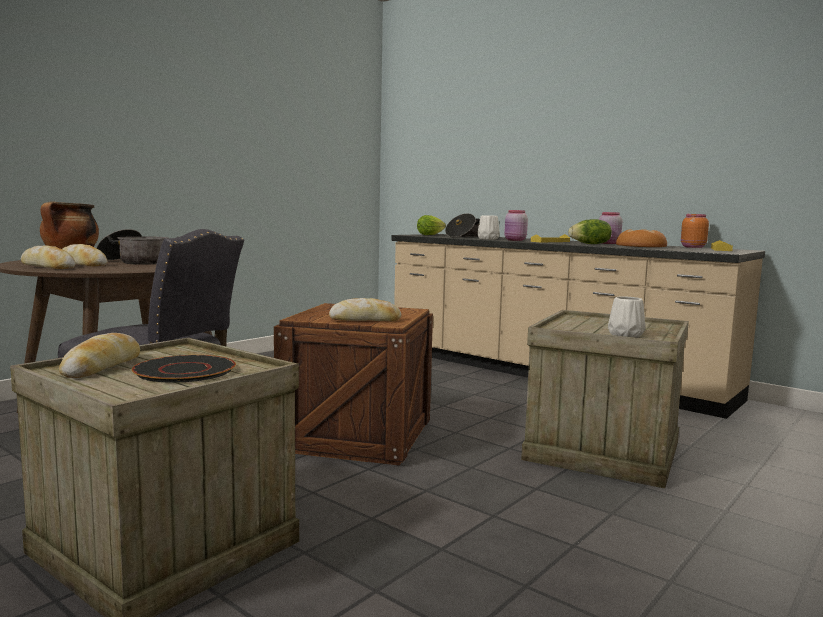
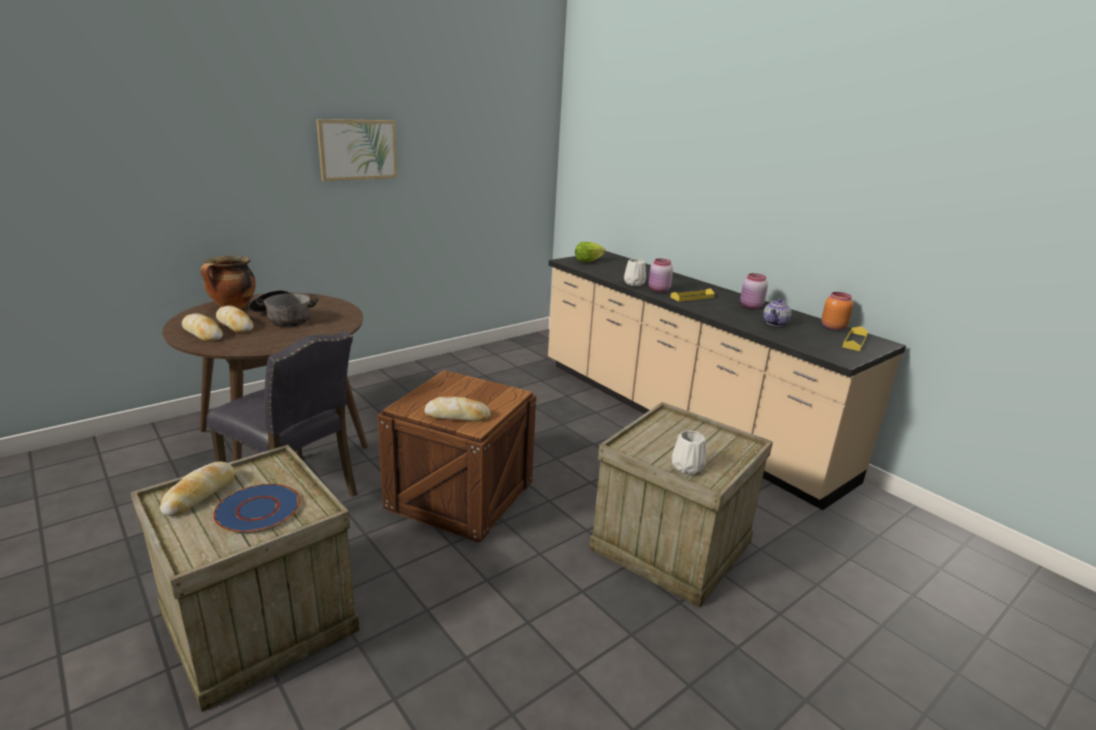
camera: 10 degrees right, 15 degrees up
(184, 370) = (257, 510): black plate -> blue plate
(198, 120) = (357, 149): none -> picture
(465, 236) = (619, 269): cooking pot -> none
(590, 244) = (726, 311): lettuce -> none
(641, 246) = (775, 323): bread -> teapot

